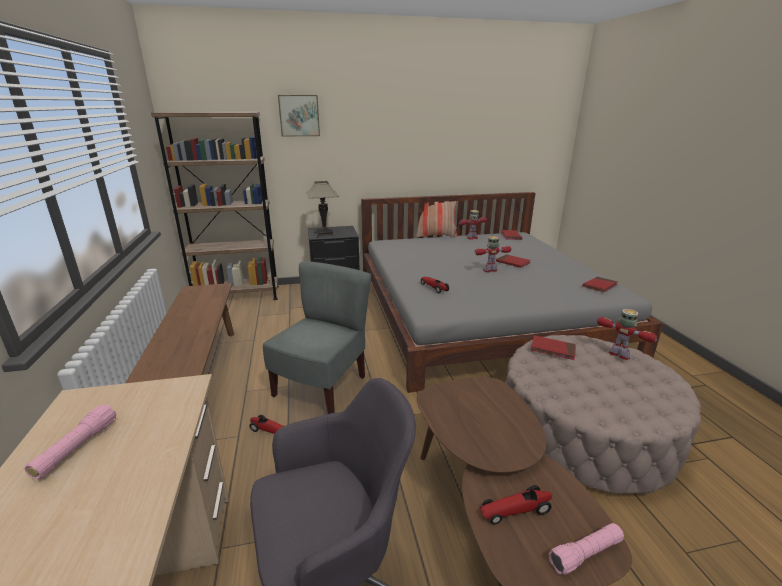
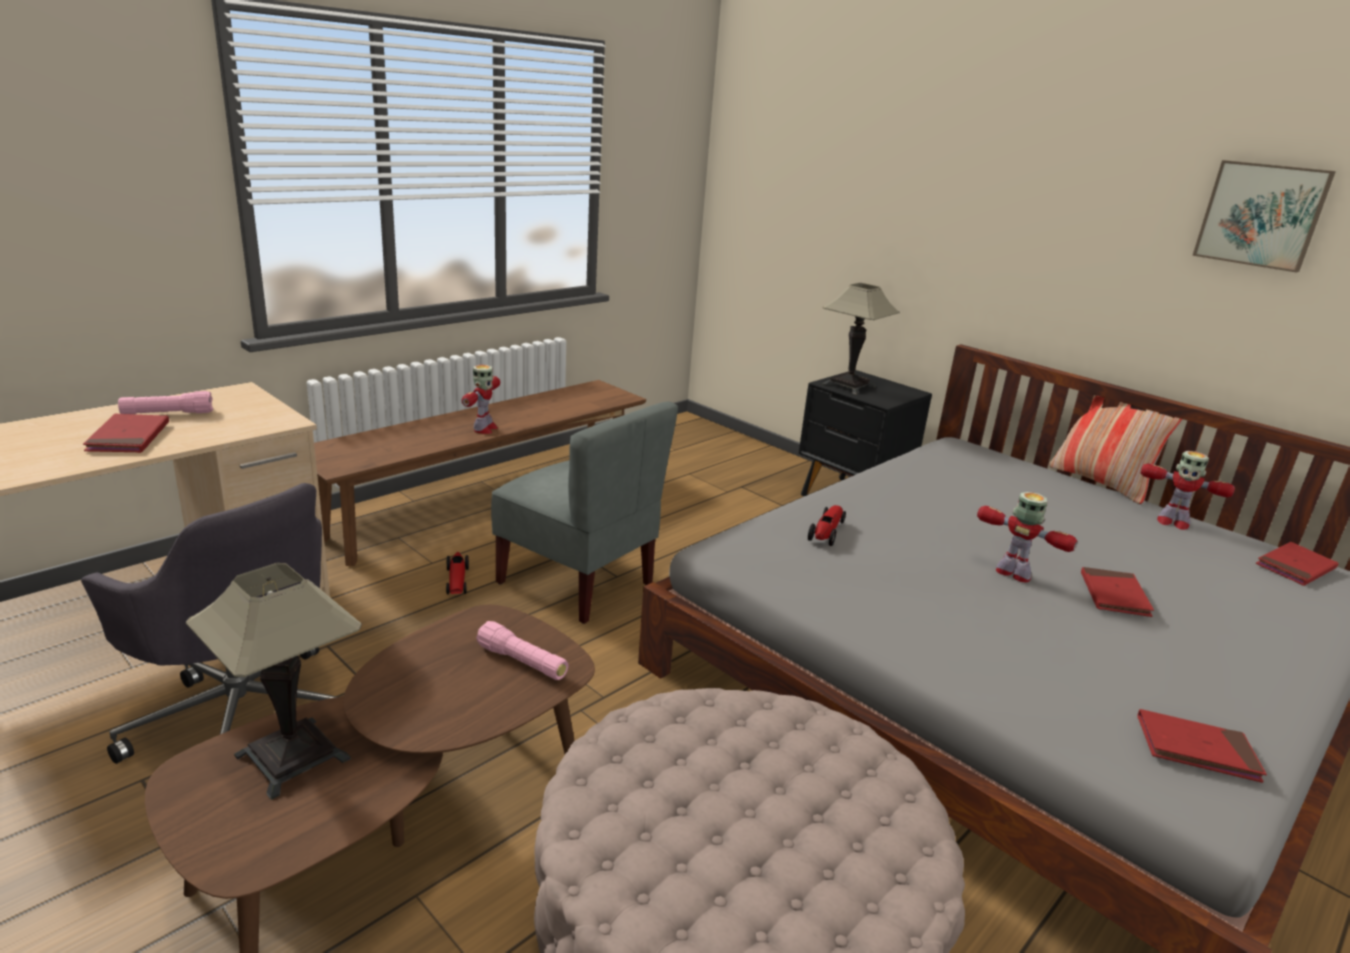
camera: 55 degrees right, 0 degrees up
(237, 296) = (718, 440): brown bookcase -> none
(299, 115) = (894, 159): picture -> picture (1261, 215)
(322, 387) = (578, 583): grey chair -> grey chair turned 45 degrees clockwise
(515, 510) = (293, 756): toy car -> table lamp
(552, 349) = (788, 729): red book -> red book (129, 437)
(585, 554) = (228, 840): pink flashlight -> pink flashlight (522, 662)
(619, 355) = (877, 839): toy robot -> toy robot (484, 429)

